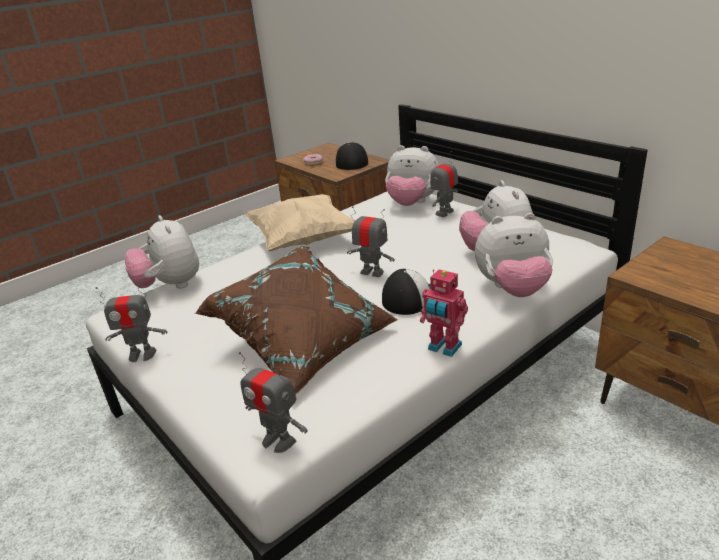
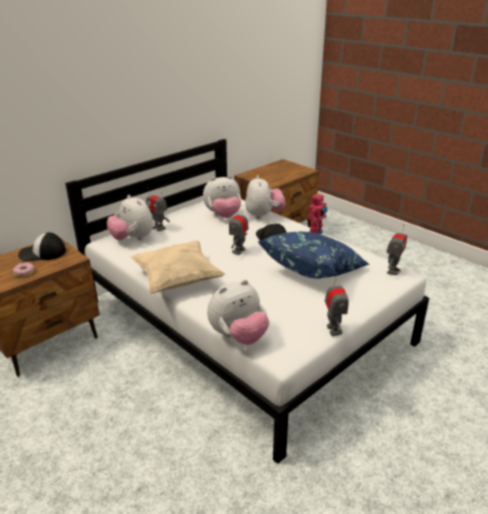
camera: 95 degrees left, 0 degrees up
(305, 342) = (314, 270): brown pillow -> blue pillow
(412, 203) = (133, 239): plush toy -> plush toy turned 120 degrees clockwise

